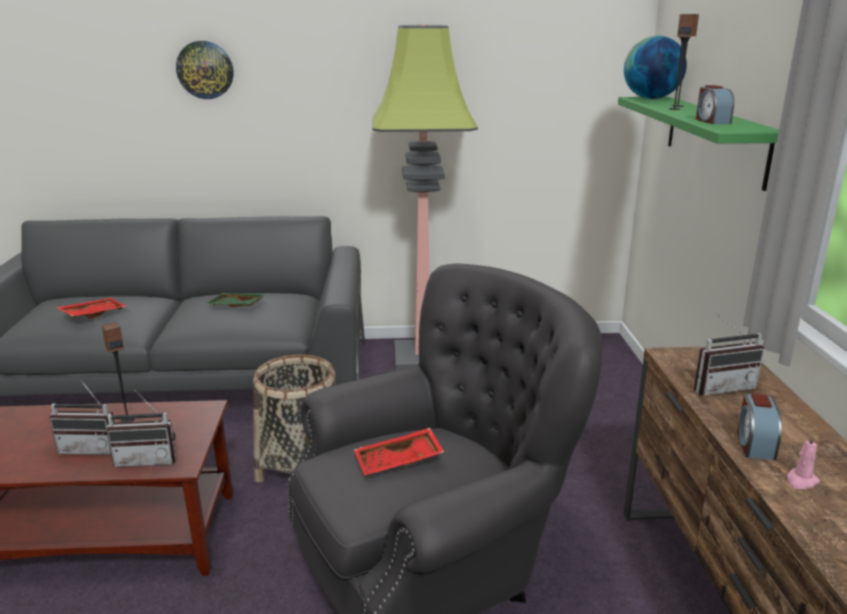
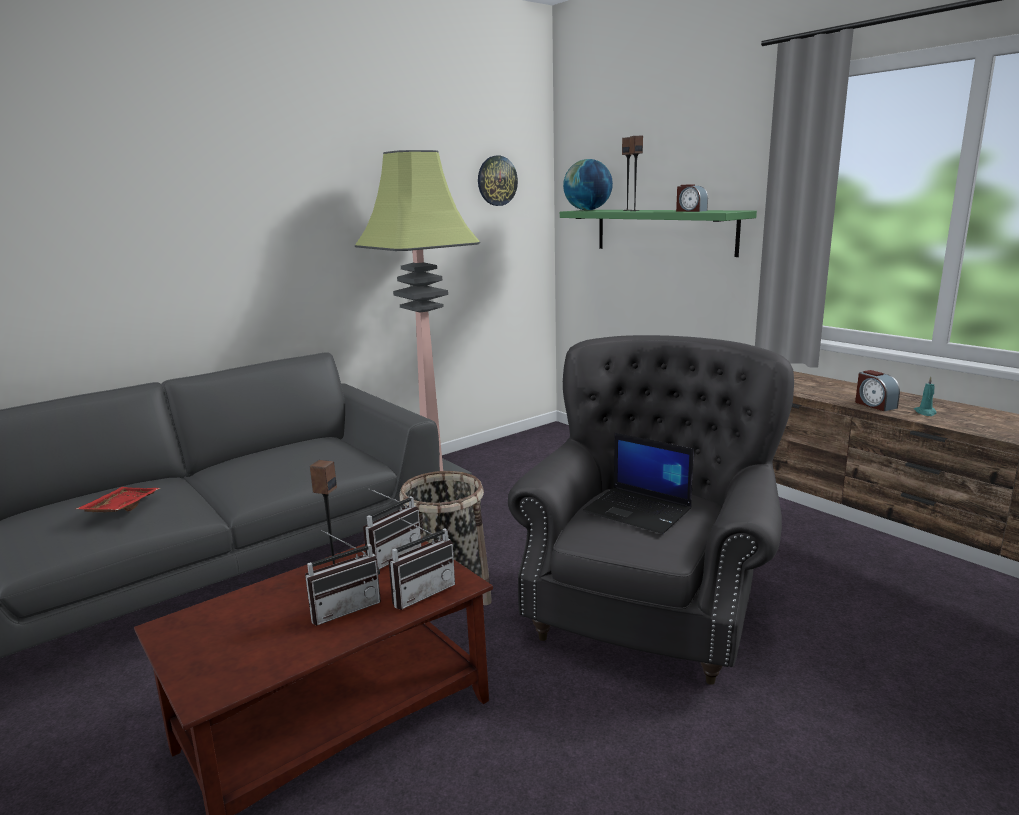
camera: 35 degrees left, 5 degrees down
(205, 70) = (163, 206): wall clock -> wall clock (497, 181)
(235, 306) = (288, 458): green tray -> none
(399, 462) = (639, 510): red tray -> laptop
(720, 386) = (803, 386): radio -> radio (390, 555)
(801, 481) = (925, 412): pink candle -> turquoise candle

